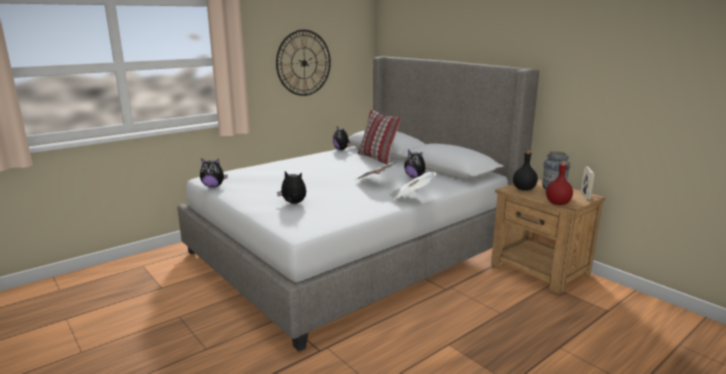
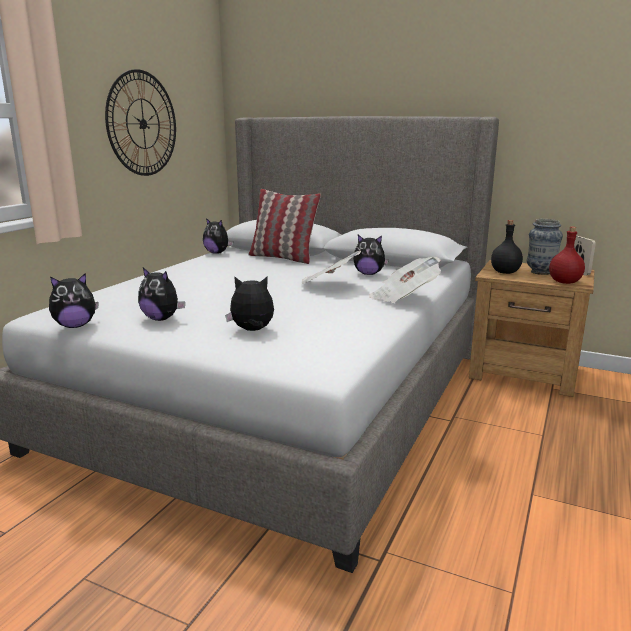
camera: 25 degrees left, 0 degrees up
(257, 189) = (162, 319): none -> plush toy

